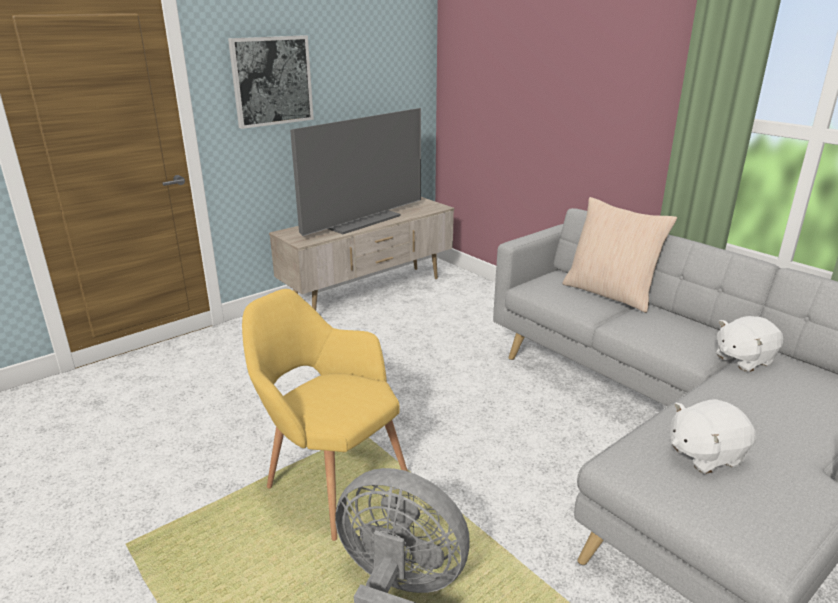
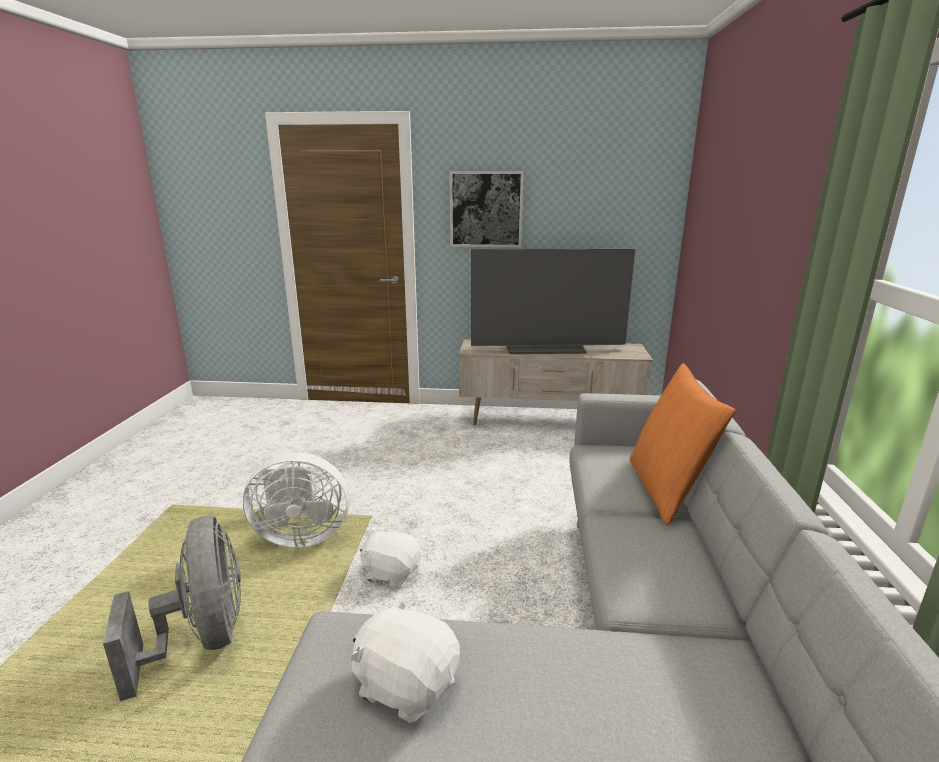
camera: 45 degrees right, 5 degrees down
(329, 481) = (301, 535): yellow armchair -> white fan
(610, 293) = (667, 490): beige pillow -> orange pillow
(743, 359) = (689, 639): white plush toy -> white plush toy (391, 572)

